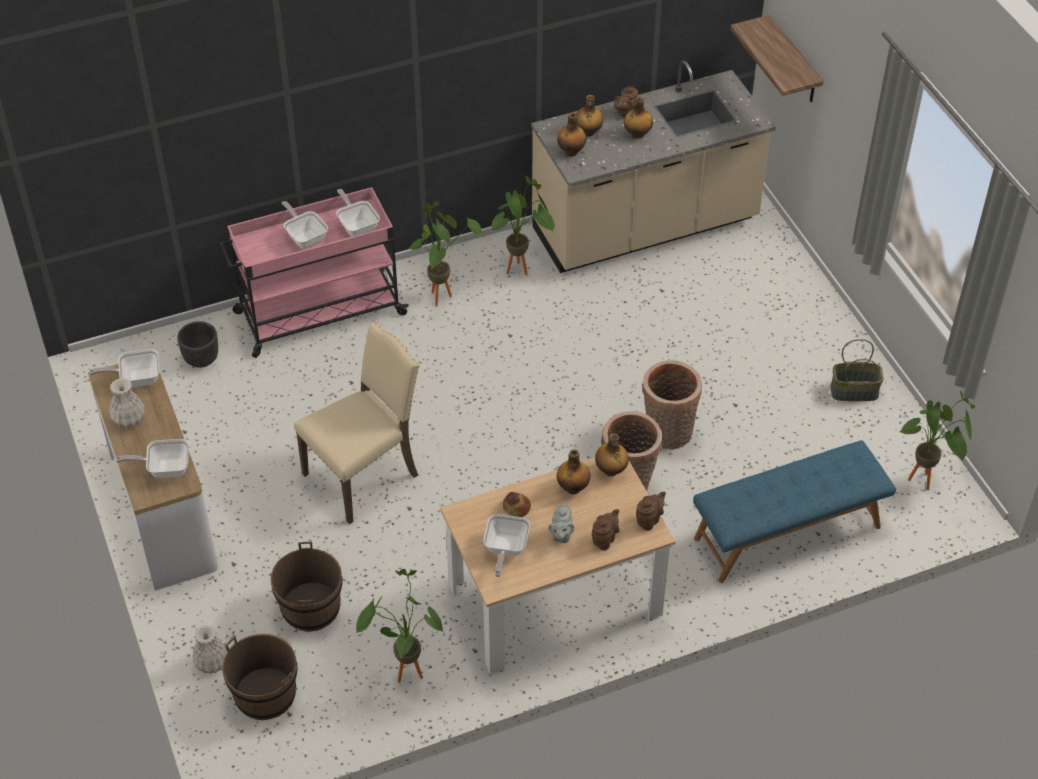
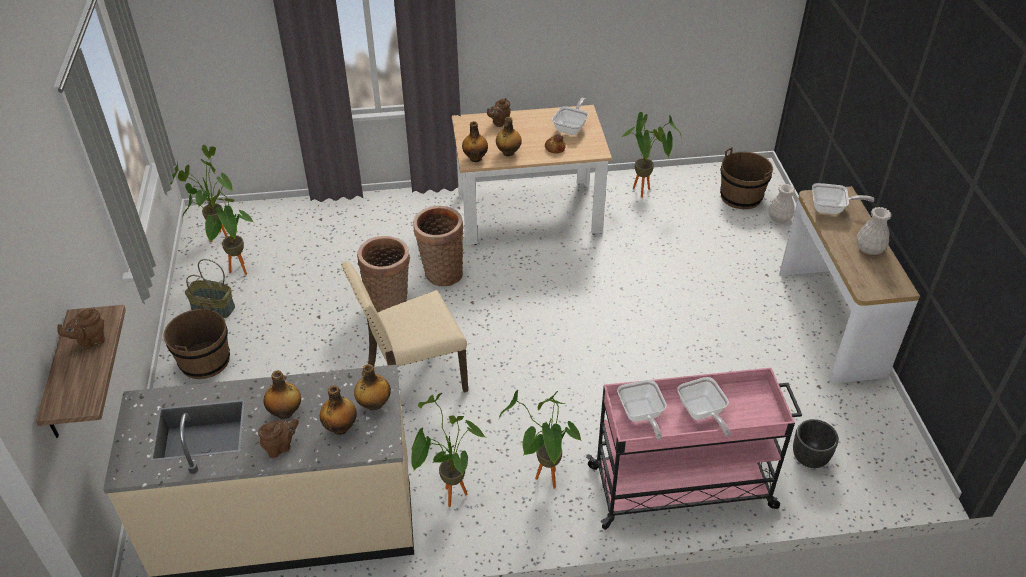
camera: 165 degrees left, 5 degrees down
(136, 378) = (870, 281): frying pan -> none
(310, 608) = (707, 238): brown bucket -> brown bucket (205, 361)
(364, 475) = (655, 319): beige chair -> beige chair (413, 379)
(561, 535) = (529, 129): grey teapot -> none
(649, 520) = (463, 127): brown teapot -> brown teapot (90, 341)
(788, 533) = (342, 223): blue bench -> none
(862, 437) = (236, 273): none -> potted plant

